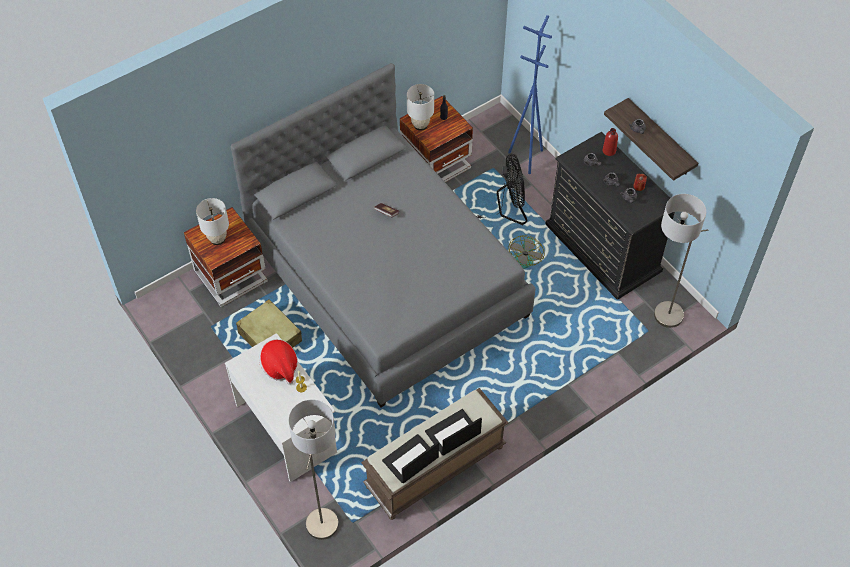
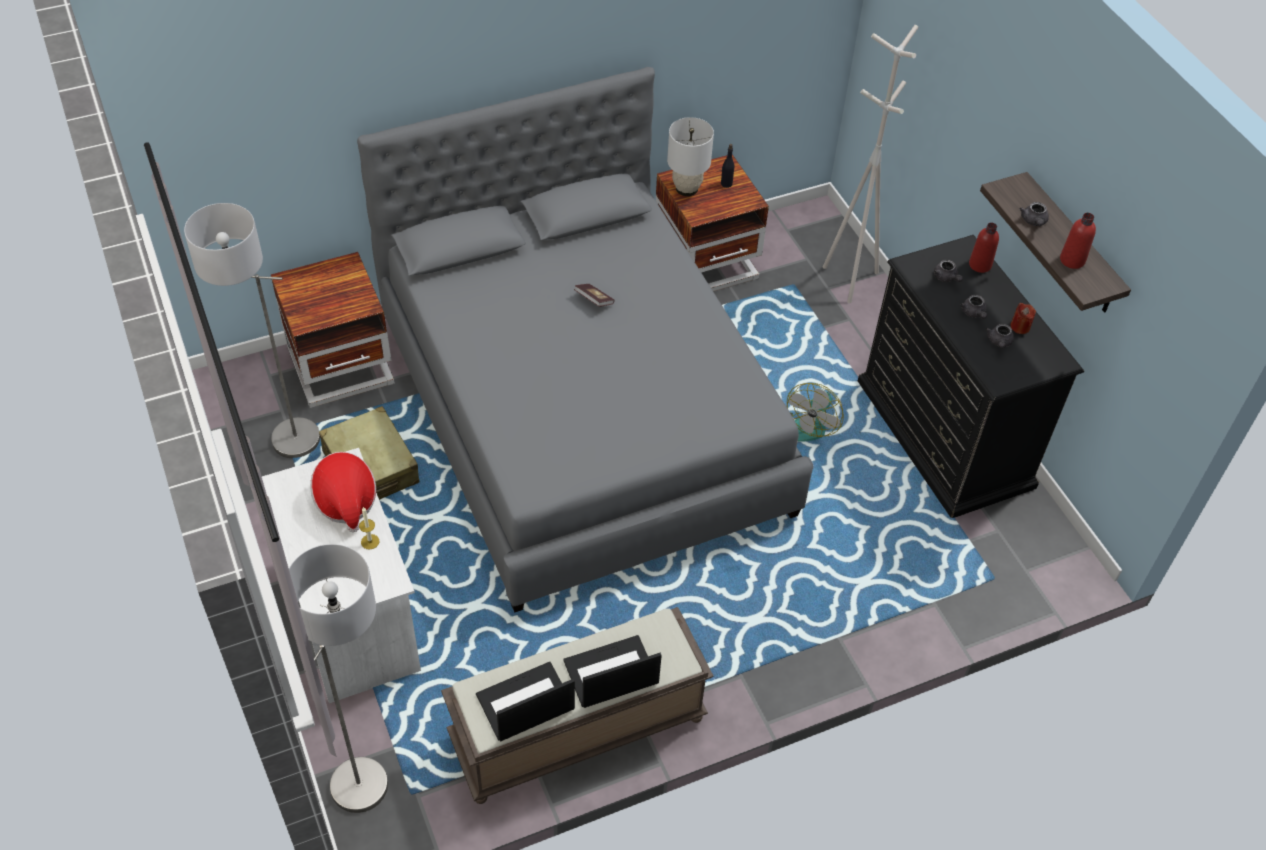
camera: 10 degrees right, 5 degrees down
(217, 239) = (319, 293): white table lamp -> none
(507, 205) = (802, 342): black fan -> none
(527, 159) = (850, 281): blue clothes rack -> grey clothes rack
(659, 316) = (1018, 559): grey floor lamp -> grey floor lamp (281, 438)
(663, 150) = (1072, 260): none -> red bottle

